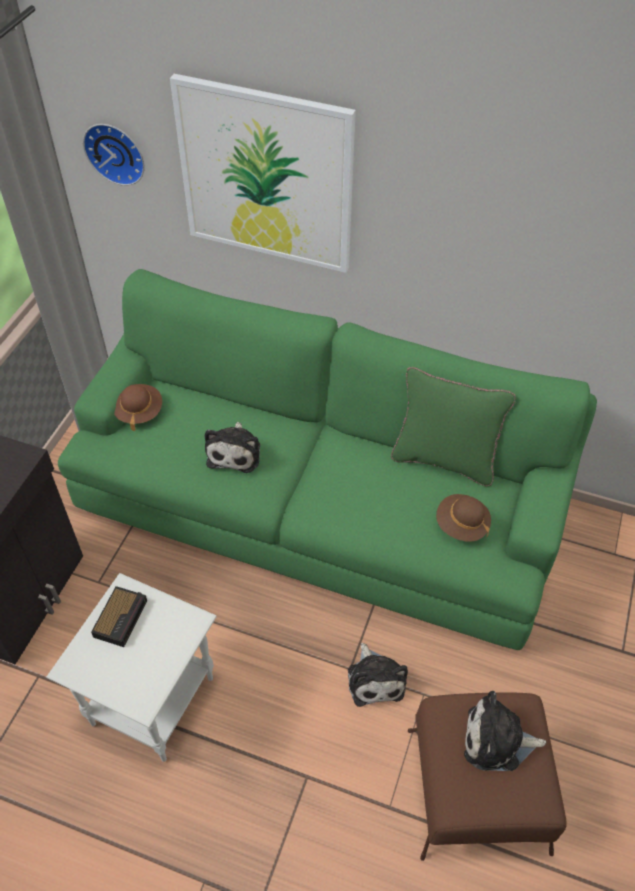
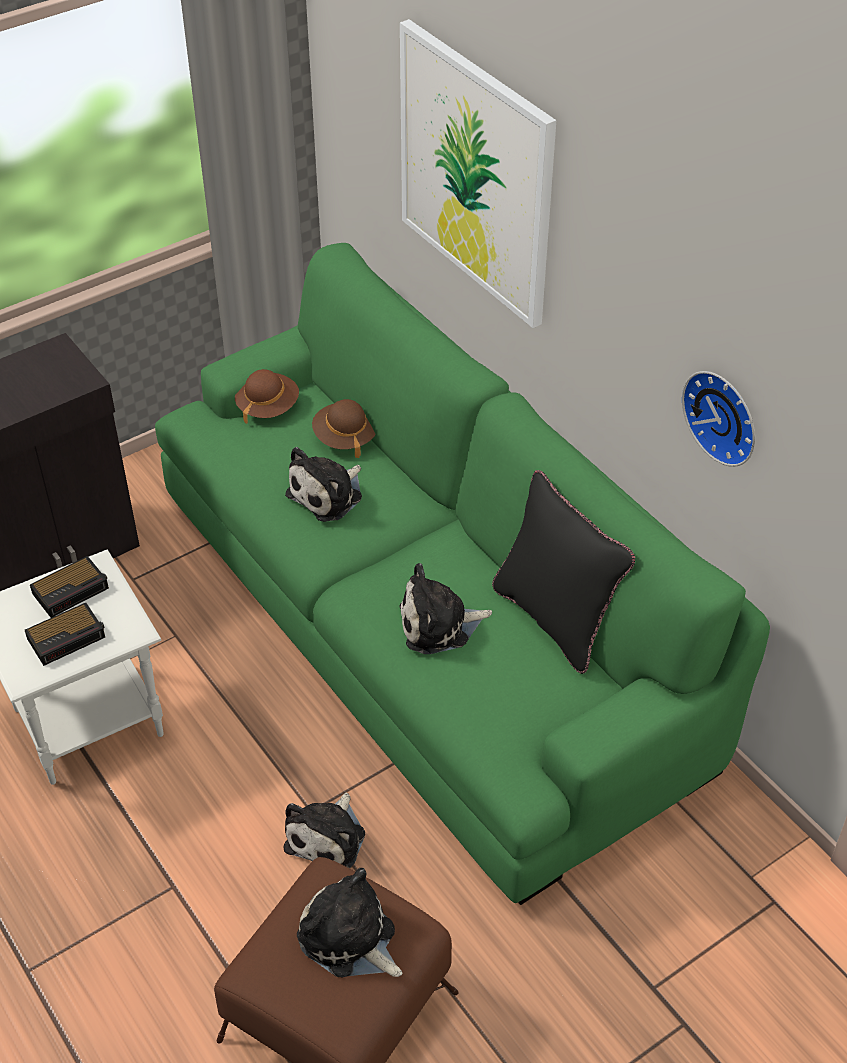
camera: 35 degrees right, 5 degrees down
(116, 152) = (355, 94): wall clock -> wall clock (724, 415)
(149, 654) = (68, 637): none -> alarm clock
(381, 501) = (439, 625): none -> plush toy
(444, 460) = (555, 619): green pillow -> black pillow
(461, 525) = (509, 698): brown hat -> brown hat (345, 437)

